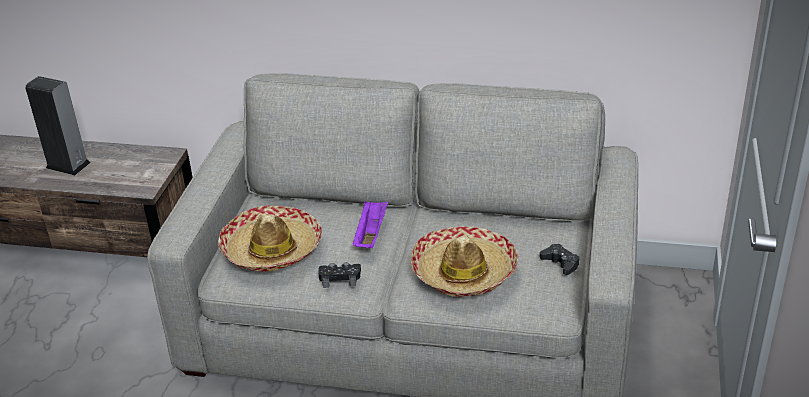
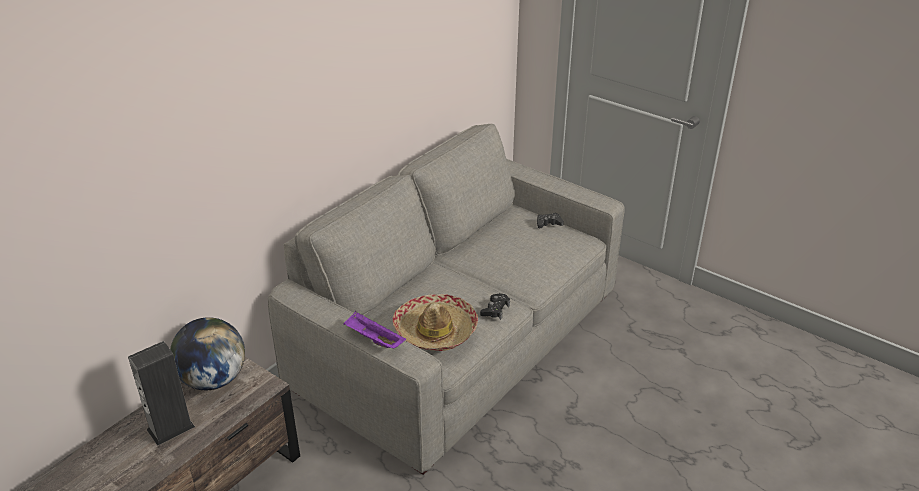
camera: 65 degrees left, 0 degrees up
(137, 159) = (213, 380): none -> globe
(371, 234) = (456, 282): purple tray -> purple tray (373, 339)
(464, 272) = (531, 258): hat -> none

